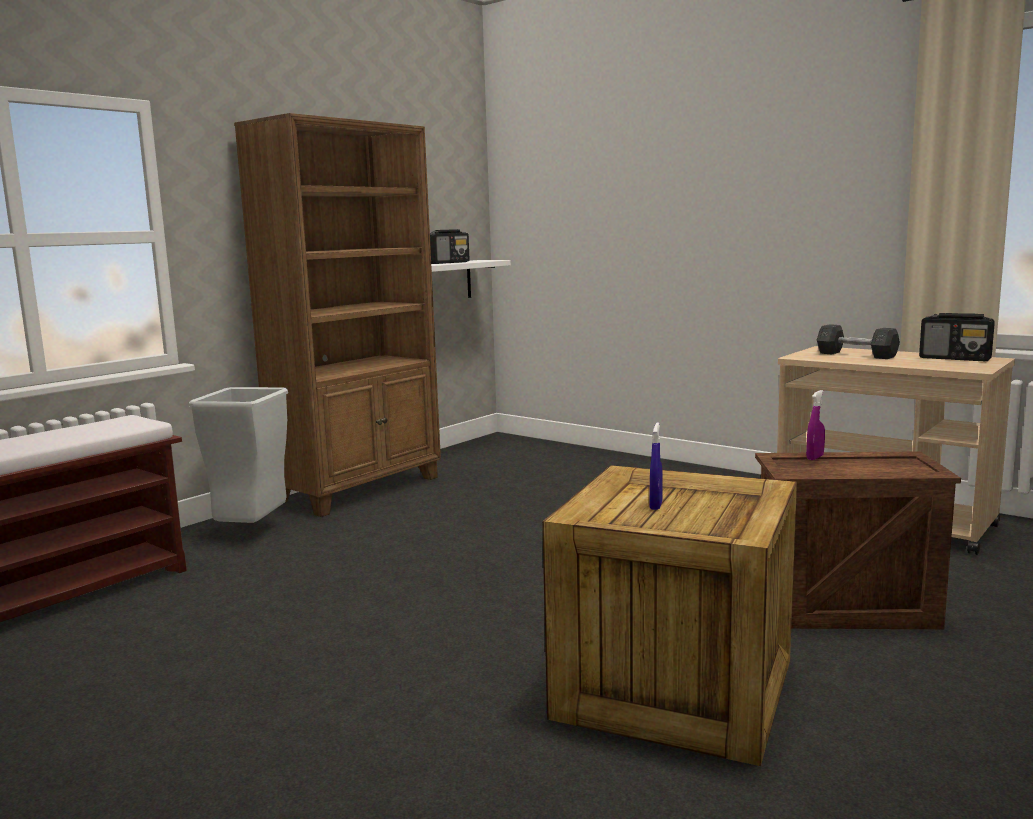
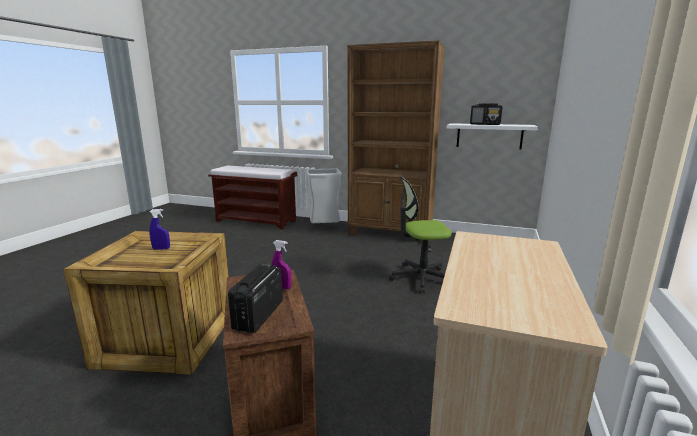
camera: 70 degrees right, 5 degrees up
(565, 498) = (420, 278): none -> office chair
(856, 355) = (508, 256): grey dumbbell -> none
(955, 358) = (541, 302): radio -> radio (258, 315)

